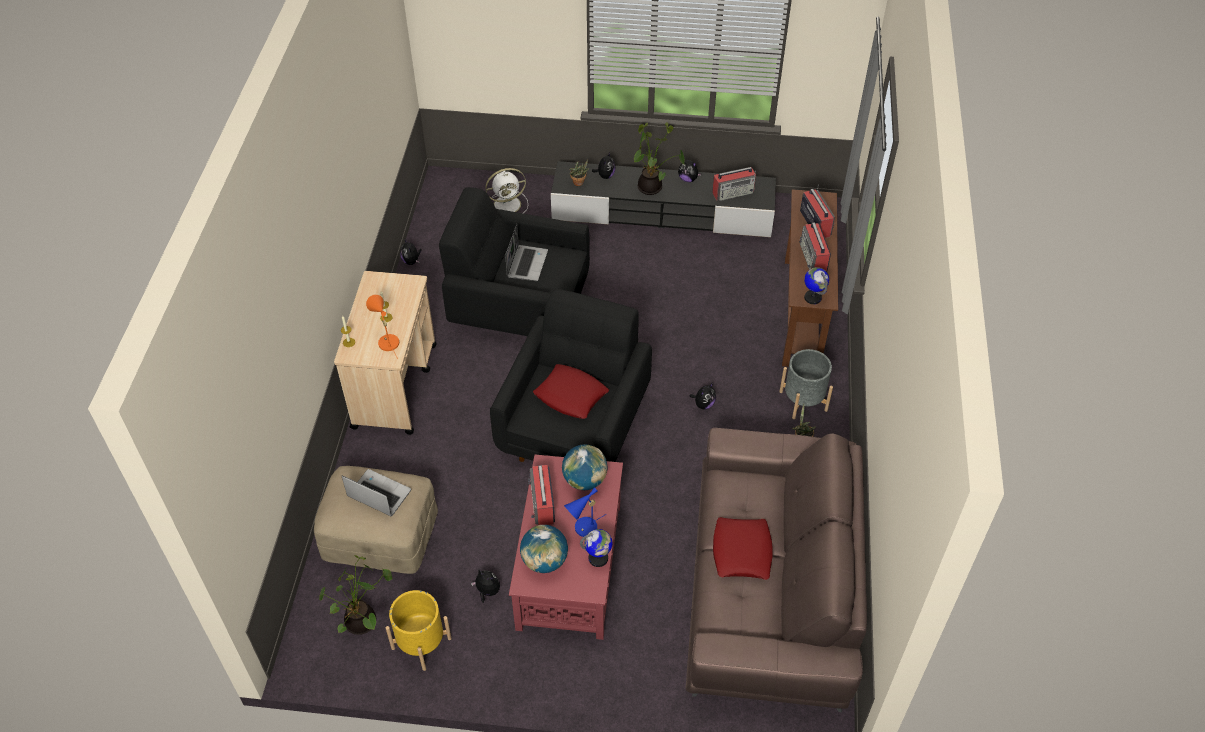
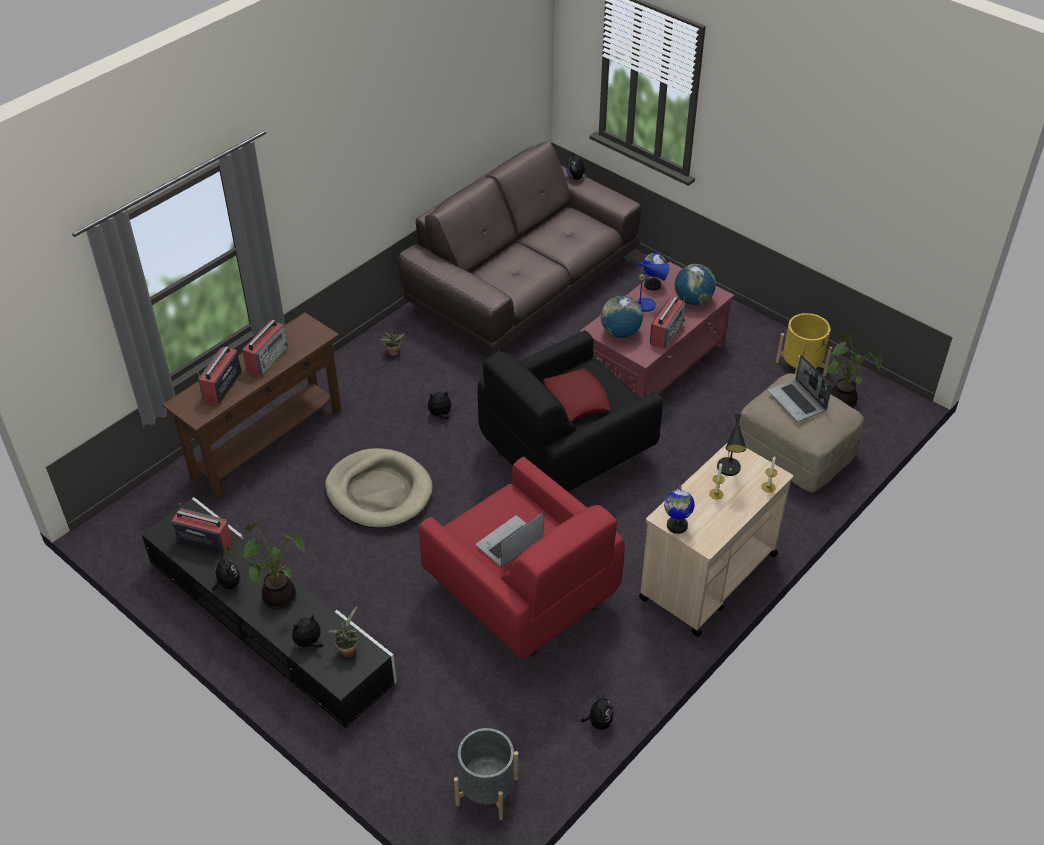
camera: 145 degrees left, 5 degrees down
(386, 341) = (729, 470): orange table lamp -> black table lamp
(487, 591) = (729, 375): plush toy -> plush toy (576, 177)
(508, 204) = (424, 741): white fan -> none
(519, 307) = (522, 594): black armchair -> red armchair
(683, 321) = (379, 492): none -> beige dog bed
(742, 552) = (545, 251): red pillow -> none
(803, 401) = (358, 377): grey planter -> grey planter (487, 791)
(813, 297) = (312, 329): globe -> globe (676, 525)

